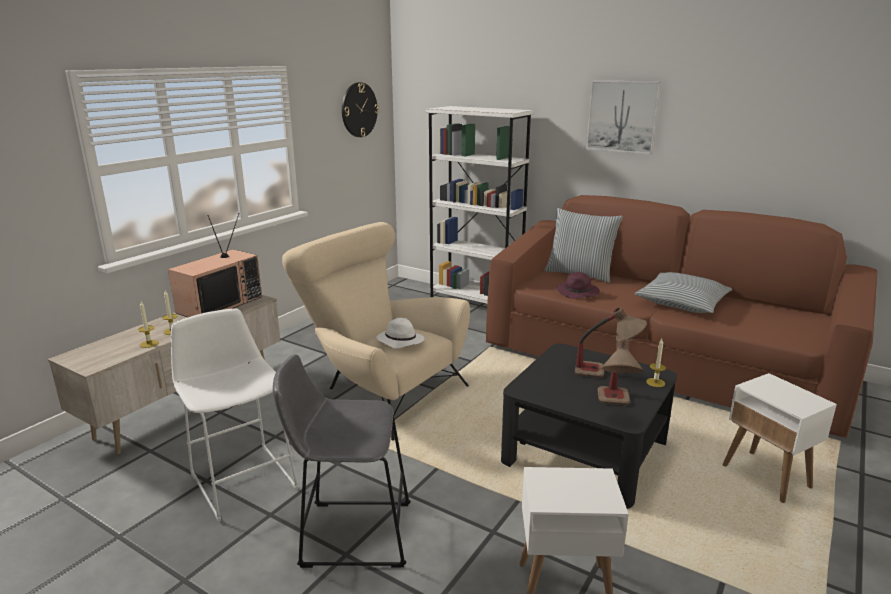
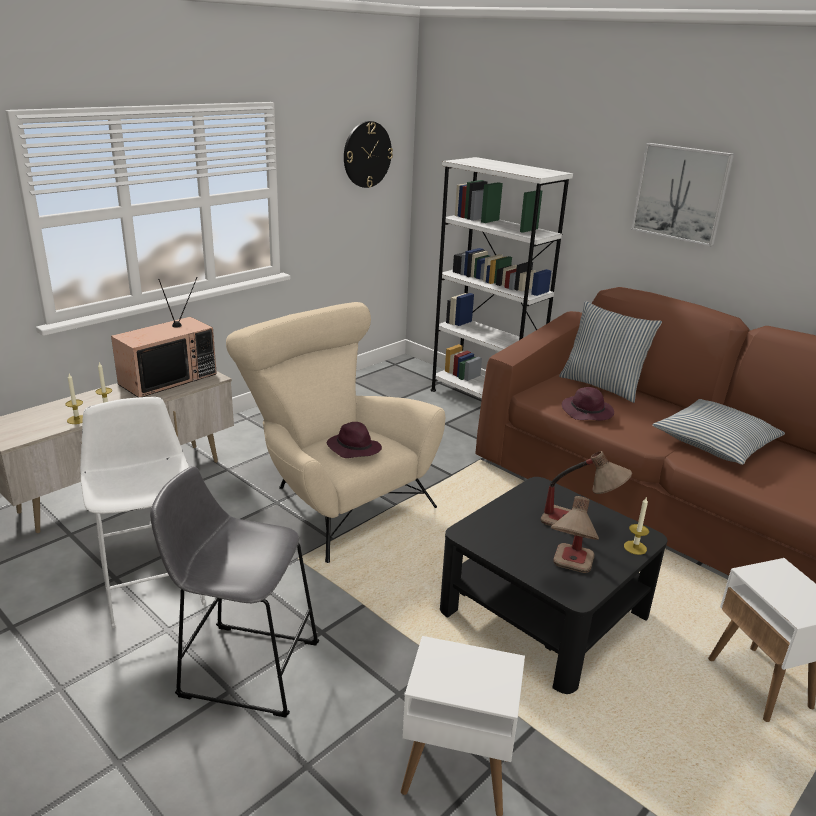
camera: 10 degrees right, 5 degrees up
(399, 341) = (353, 448): white hat -> purple hat

